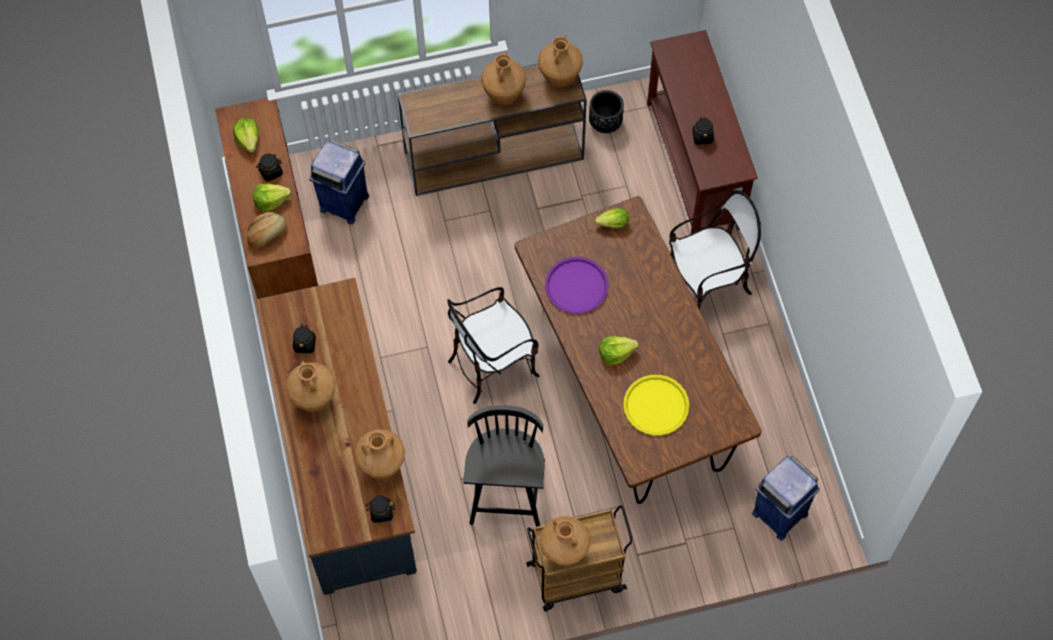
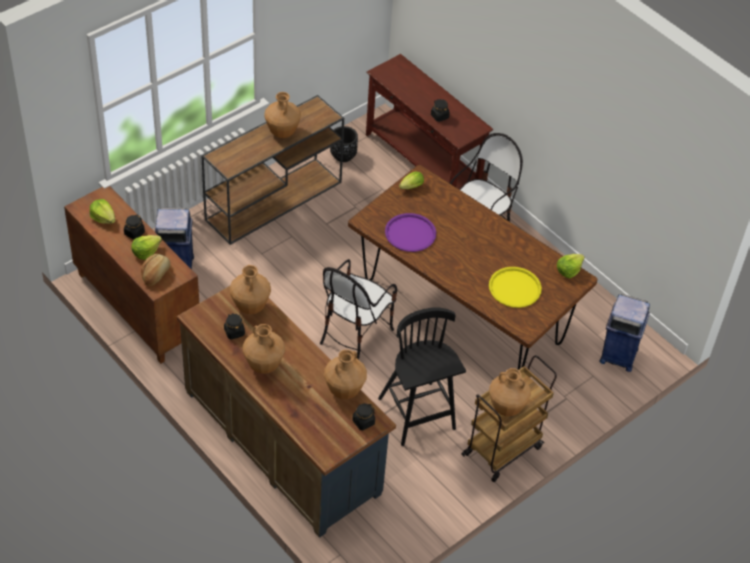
camera: 30 degrees left, 15 degrees down
(559, 78) = (316, 110): brown vase -> brown vase (250, 307)
(616, 353) = (465, 265): lettuce -> lettuce (568, 270)

